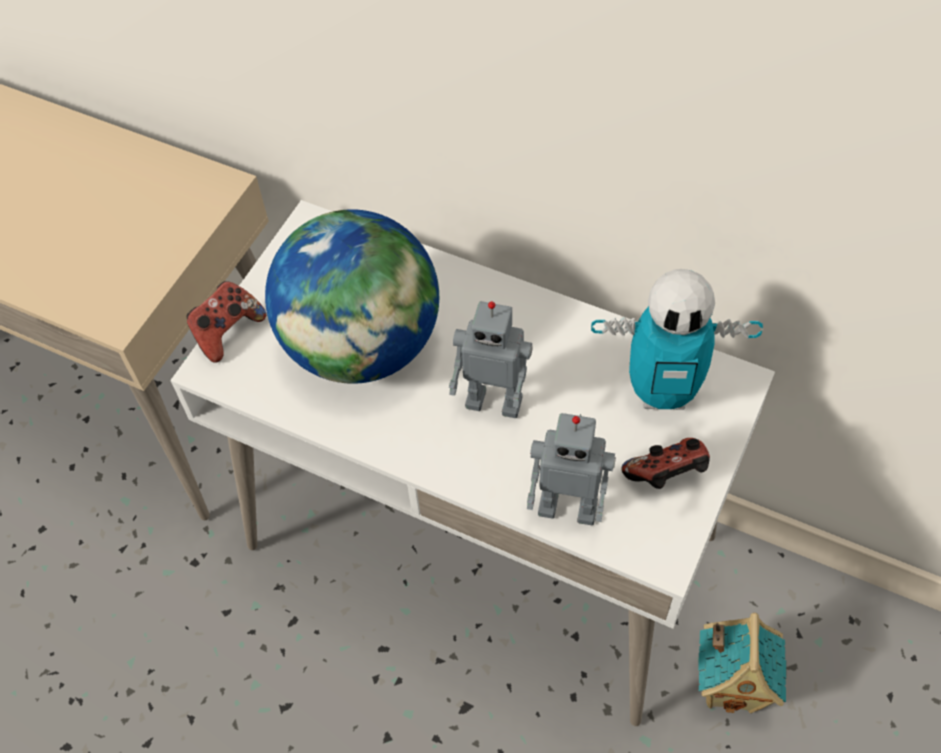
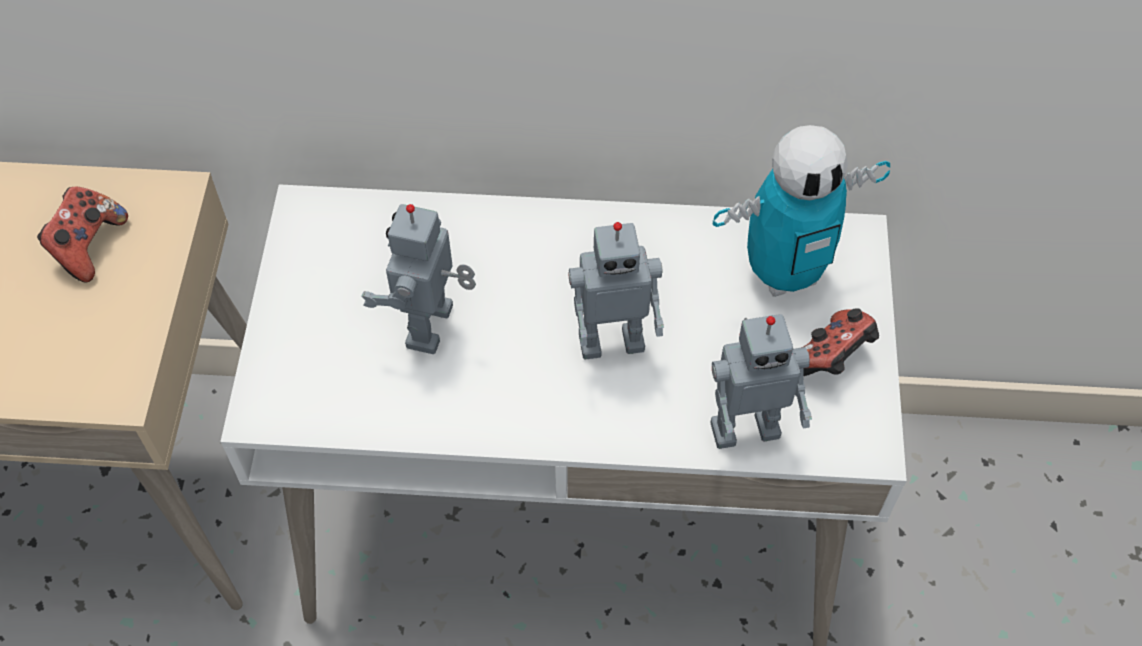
camera: 25 degrees left, 0 degrees up
(227, 331) = (264, 362): game controller -> game controller (88, 246)
(363, 345) = (433, 327): globe -> toy robot
(731, 686) = (898, 574): toy house -> none

